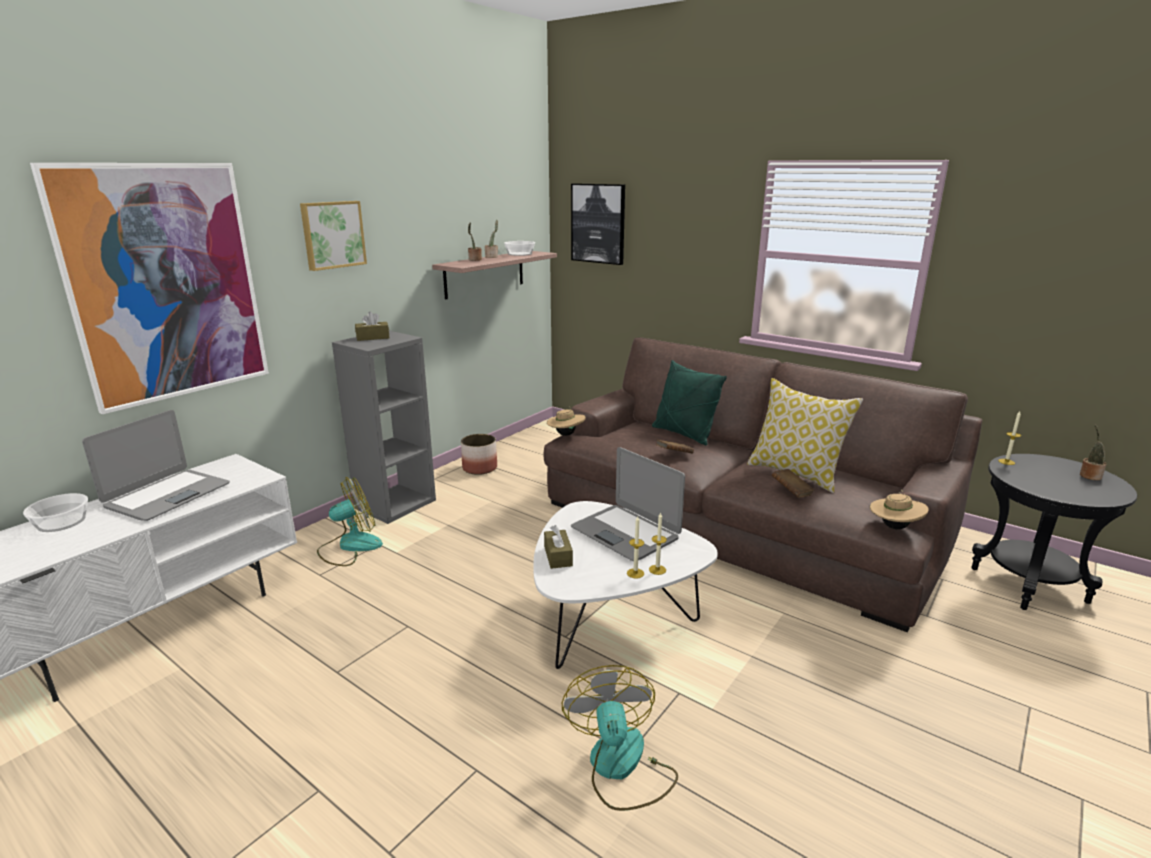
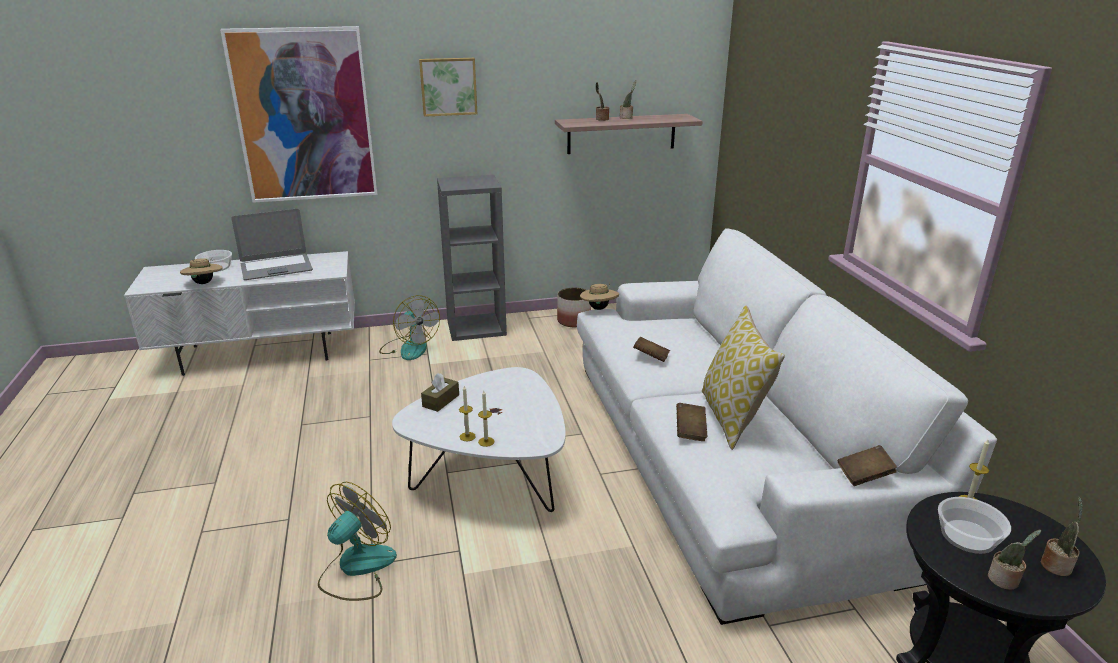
camera: 40 degrees right, 5 degrees up
(350, 546) = (409, 348): fan -> fan turned 45 degrees clockwise
(372, 337) = (468, 180): brown tissue box -> none
(520, 254) = (662, 117): bowl -> bowl (968, 536)
(598, 223) = (754, 93): picture -> none
(625, 533) = (514, 406): laptop -> none
(684, 434) = (703, 343): green pillow -> none
(739, 521) = (727, 455): brown sofa -> white sofa
(894, 527) = (731, 504): beige hat -> beige hat (204, 283)
(938, 471) = (864, 475): none -> brown book
(1093, 493) = (1004, 581): none -> potted plant

